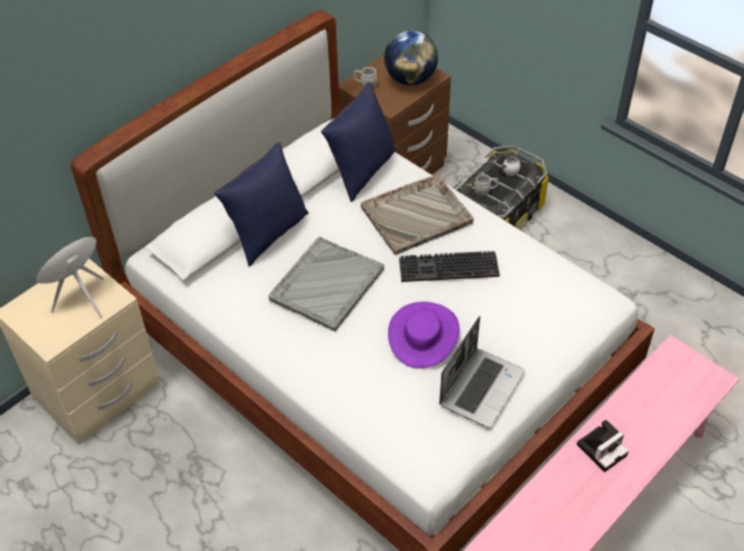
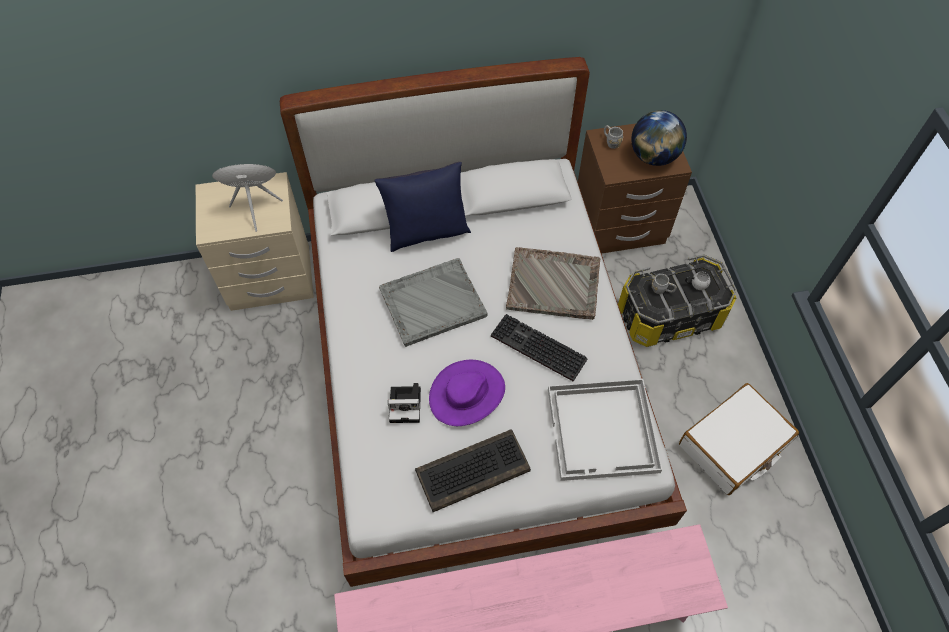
camera: 35 degrees right, 10 degrees up
(361, 172) = (542, 219): blue pillow -> none
(481, 387) = (473, 469): laptop -> keyboard
(555, 298) = (603, 431): none -> white tray
(602, 448) = (551, 583): camera -> camera (407, 404)
(626, 286) = (733, 445): none -> white suitcase

